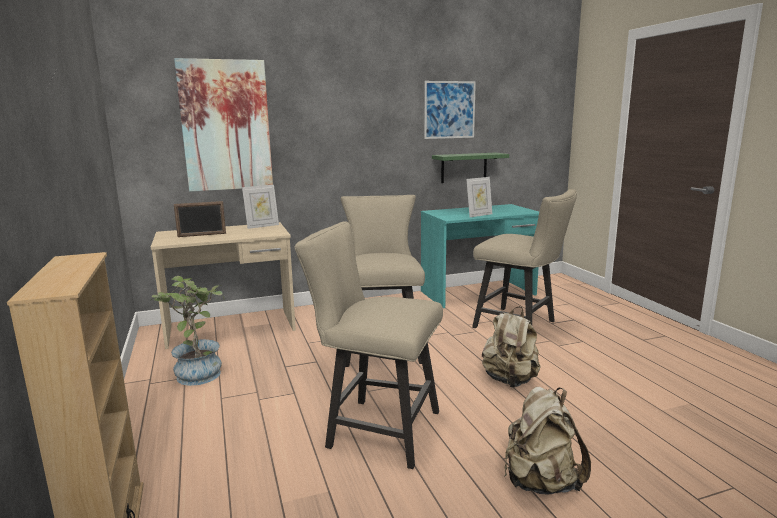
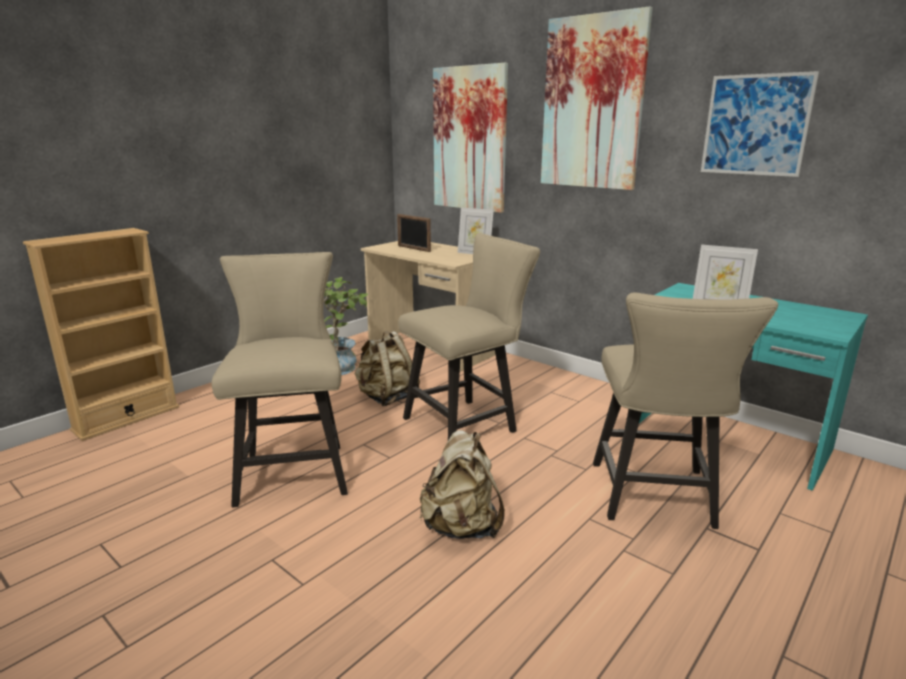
camera: 60 degrees right, 5 degrees up
(345, 96) = (592, 104): none -> picture
(464, 167) = (770, 228): green shelf -> none
(540, 482) = (233, 597): beige backpack -> beige backpack (386, 398)

